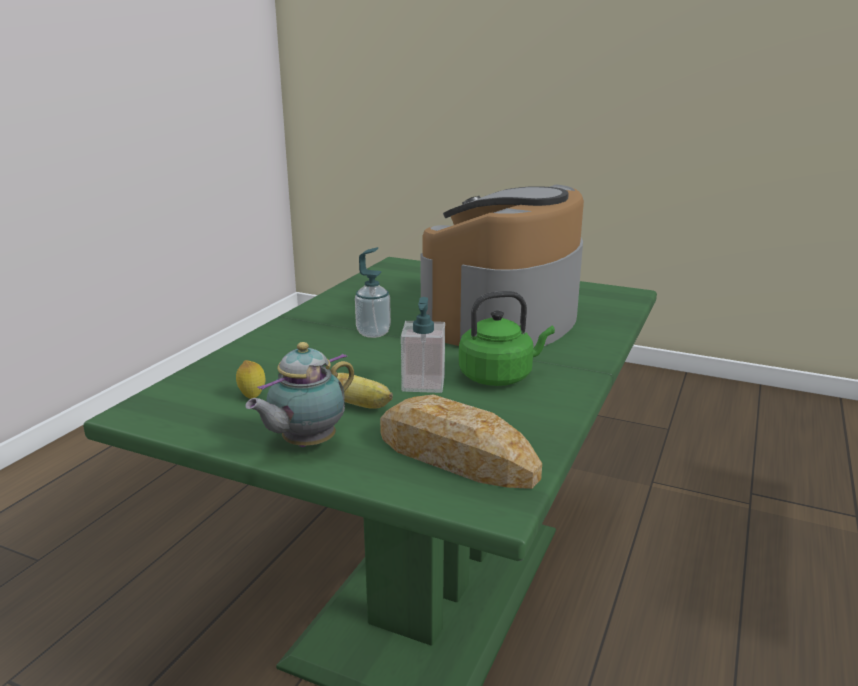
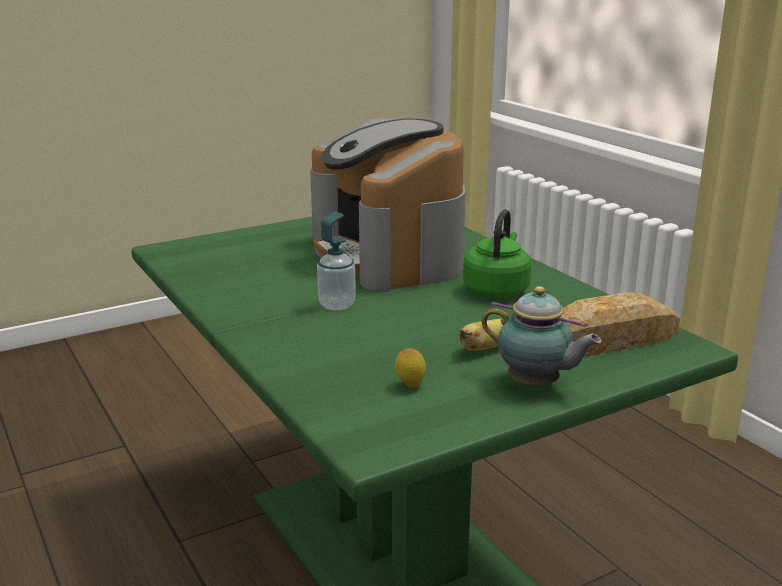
camera: 55 degrees left, 0 degrees up
(305, 444) = (536, 385): teapot -> teapot turned 45 degrees counterclockwise
(423, 383) = (475, 316): soap dispenser -> none

